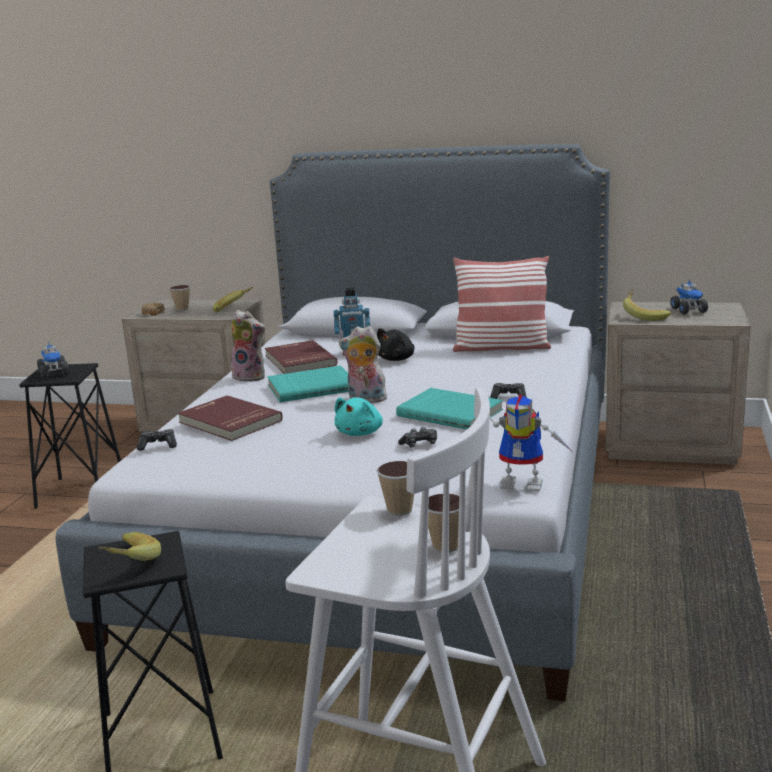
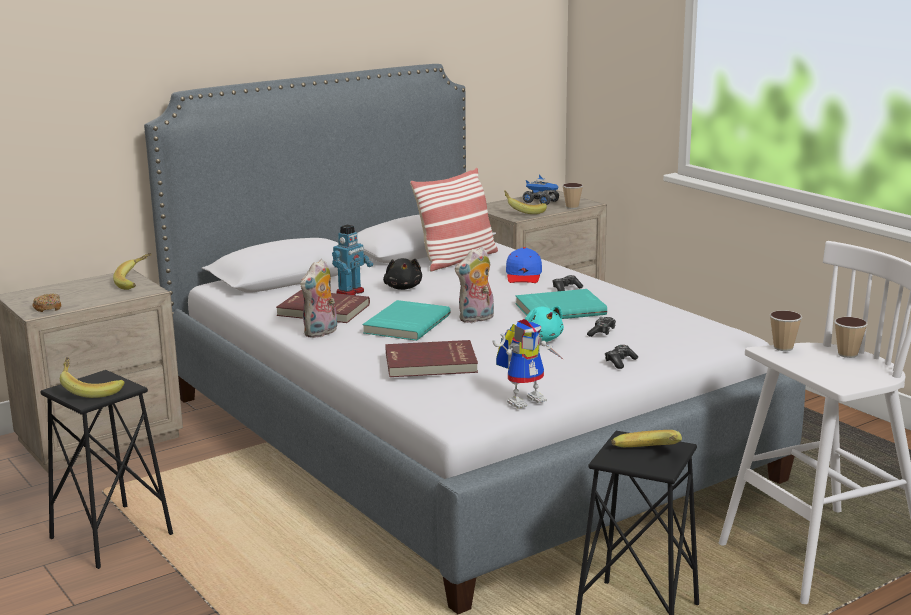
camera: 50 degrees left, 0 degrees up
(54, 373) = (91, 390): toy truck -> banana
(158, 445) = (427, 396): game controller -> game controller (620, 362)
(182, 309) = (71, 296): cup -> cup (572, 207)
(251, 377) = (321, 333): plush toy -> plush toy turned 150 degrees clockwise
(511, 375) = (524, 275): none -> blue cap
(525, 483) = (722, 330): toy robot -> toy robot (526, 399)

